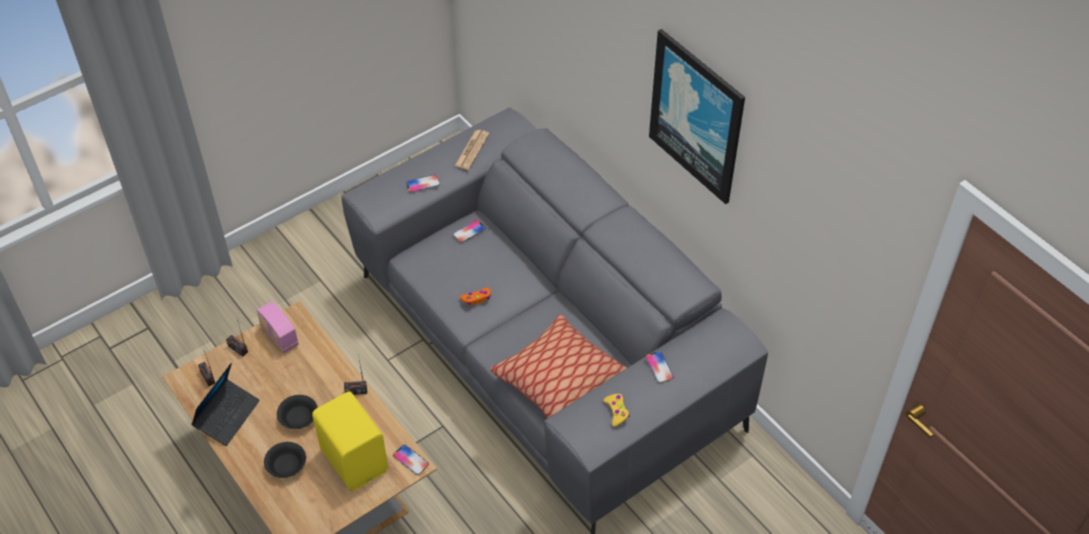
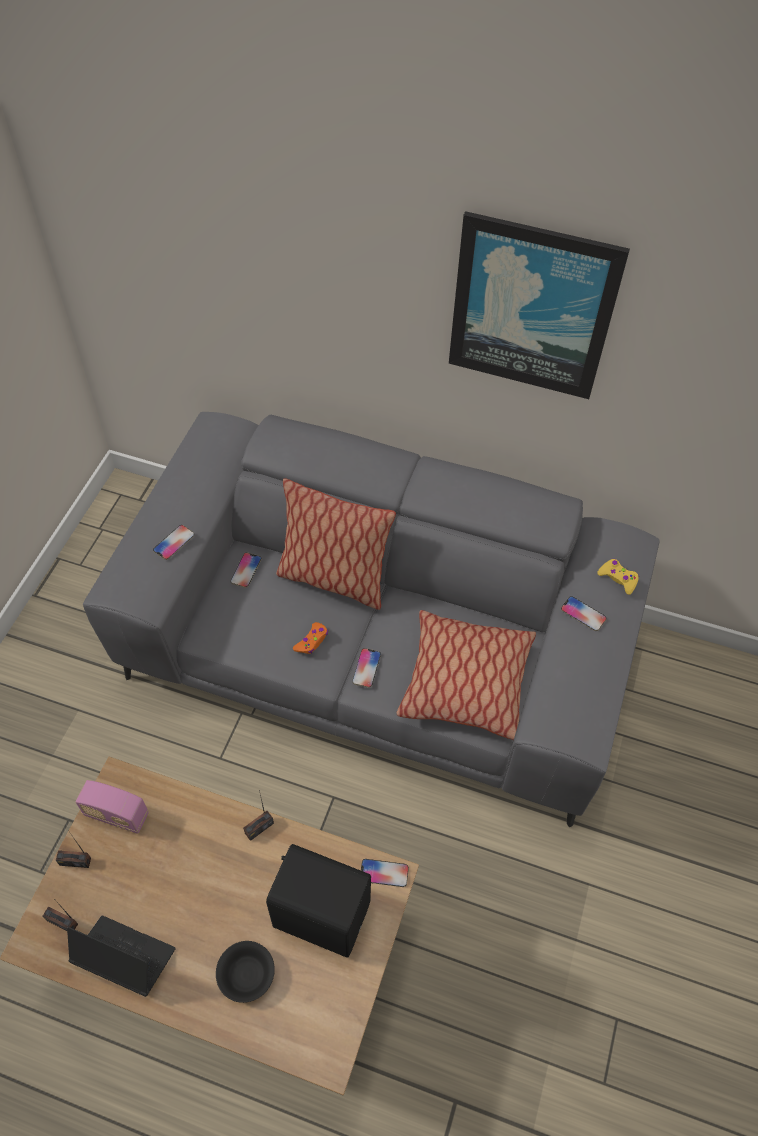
camera: 35 degrees left, 5 degrees up
(227, 416) = (124, 957): laptop -> laptop turned 60 degrees counterclockwise
(299, 418) = (217, 903): black bowl -> none
(355, 459) = (321, 912): yellow speaker -> black speaker
(472, 150) = (200, 477): newspaper -> none
(499, 334) = (366, 668): none -> phone
(523, 266) = (333, 578): none -> pillow
(617, 411) = (583, 687): yellow game controller -> yellow game controller (618, 578)

